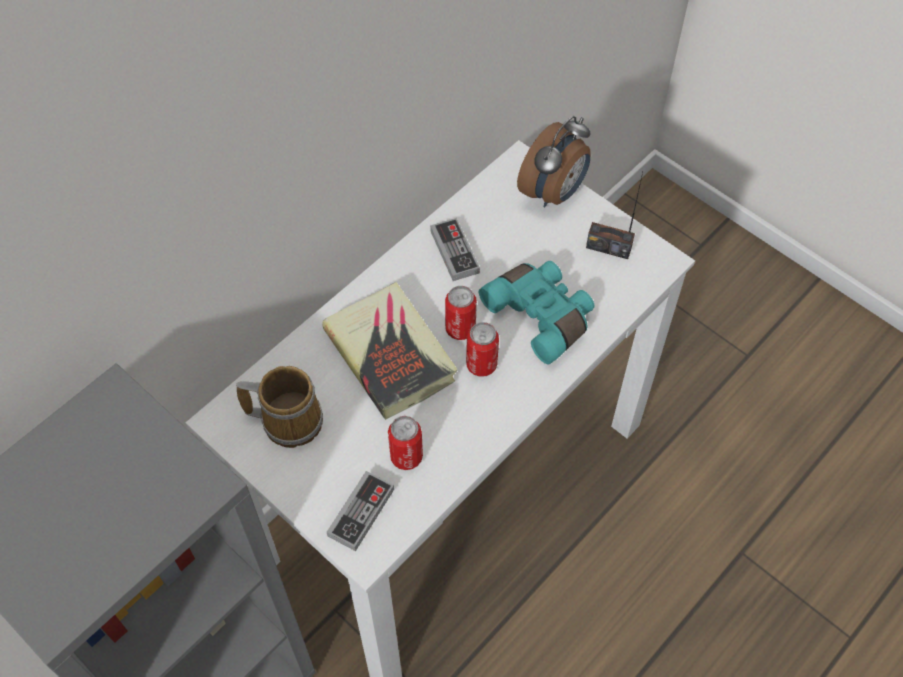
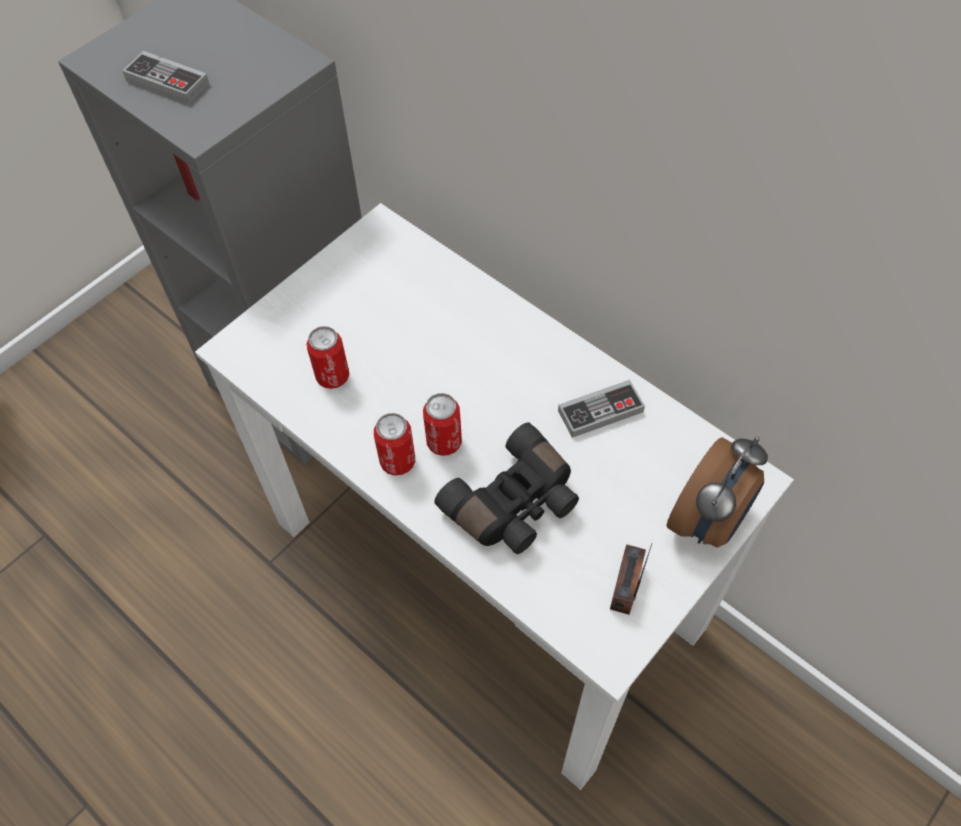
camera: 90 degrees right, 0 degrees up
(288, 419) = (380, 277): mug -> none
(361, 512) = (274, 342): game controller -> game controller (167, 81)
(390, 355) = (456, 356): book -> none
(460, 329) = (492, 420): can -> can (397, 461)
(542, 315) = (515, 504): turquoise binoculars -> black binoculars
(554, 192) = (709, 520): alarm clock -> alarm clock turned 90 degrees counterclockwise

